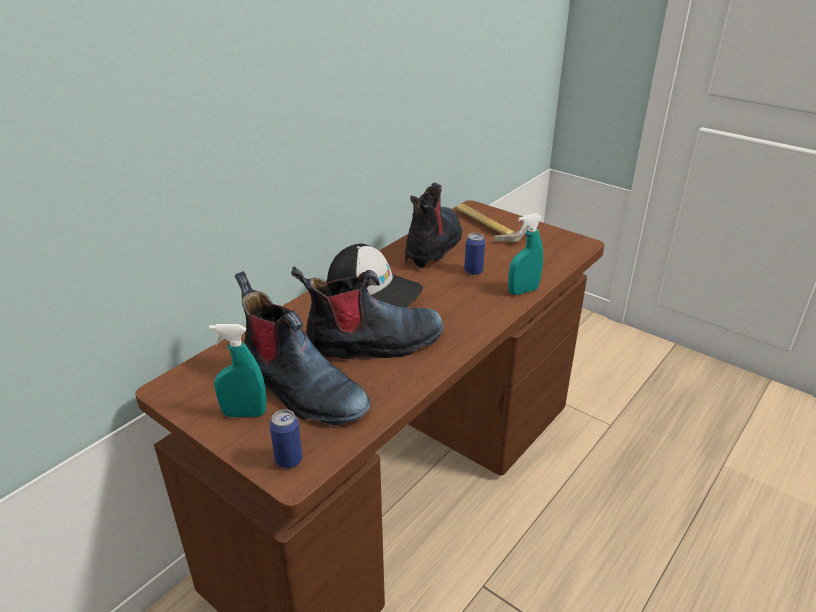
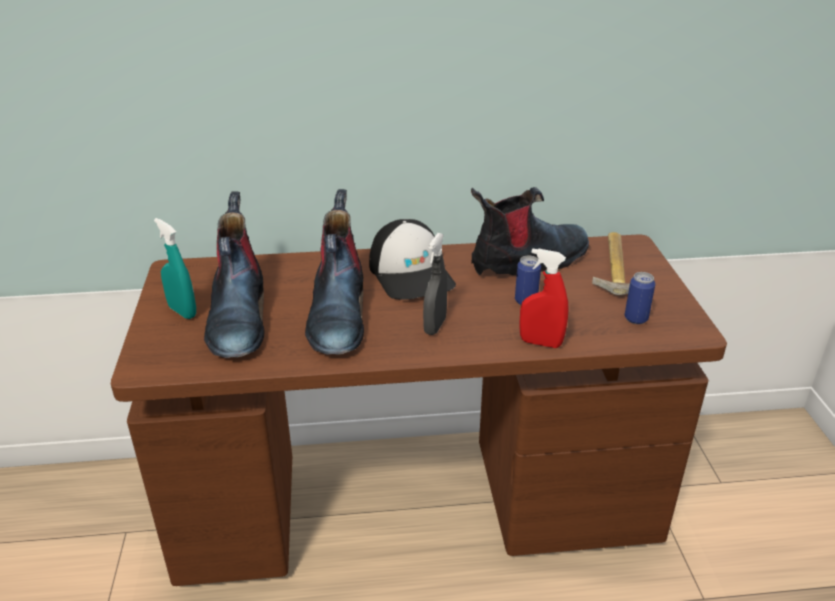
camera: 45 degrees right, 0 degrees up
(289, 460) = (155, 357): can -> can (636, 318)
(373, 344) = (338, 314): boot -> boot turned 60 degrees clockwise
(449, 315) = (435, 326): none -> grey spray bottle
(523, 291) = (540, 343): turquoise spray bottle -> red spray bottle

